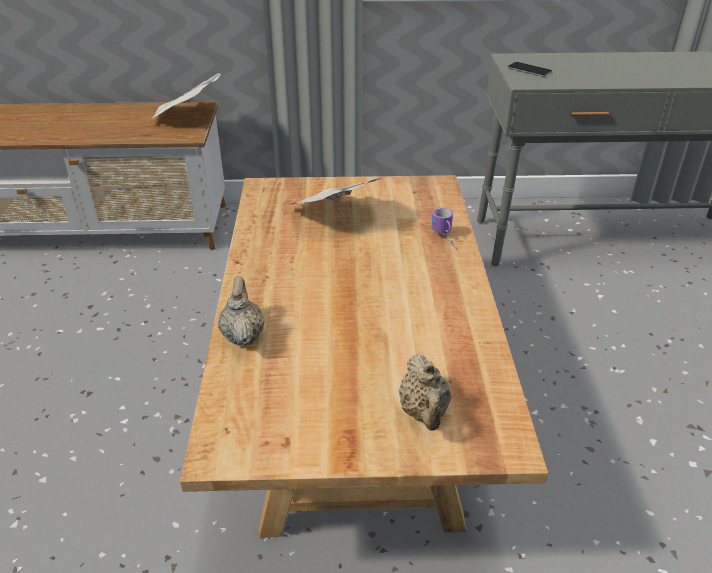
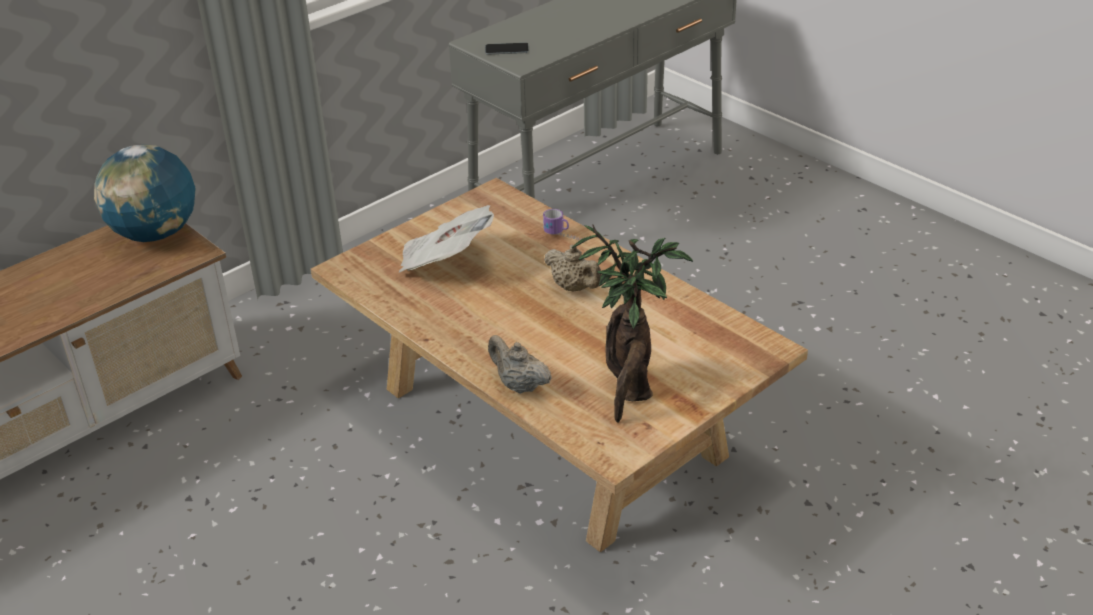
camera: 40 degrees left, 0 degrees up
(187, 116) = (155, 234): newspaper -> globe
(318, 398) = (629, 391): none -> potted plant
(424, 413) = (704, 359): beige teapot -> beige teapot (574, 288)

